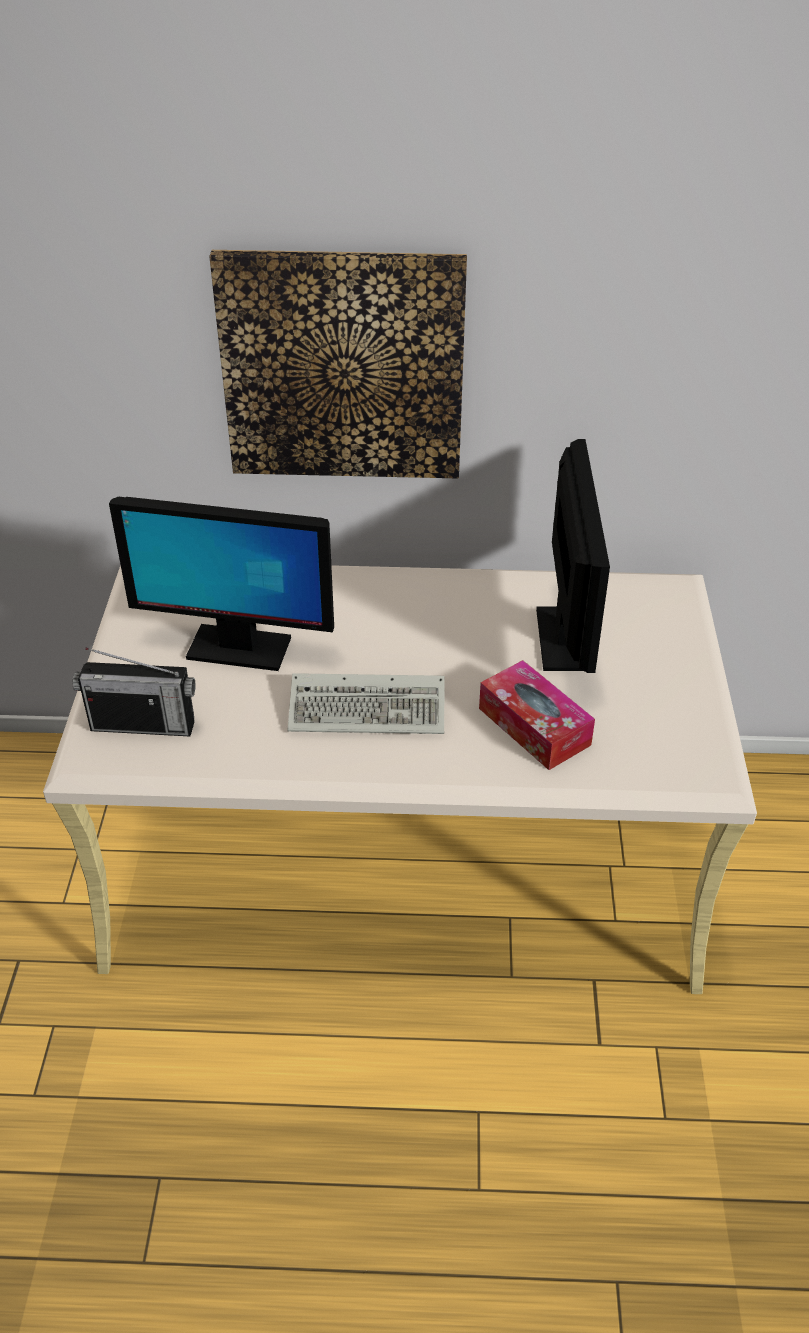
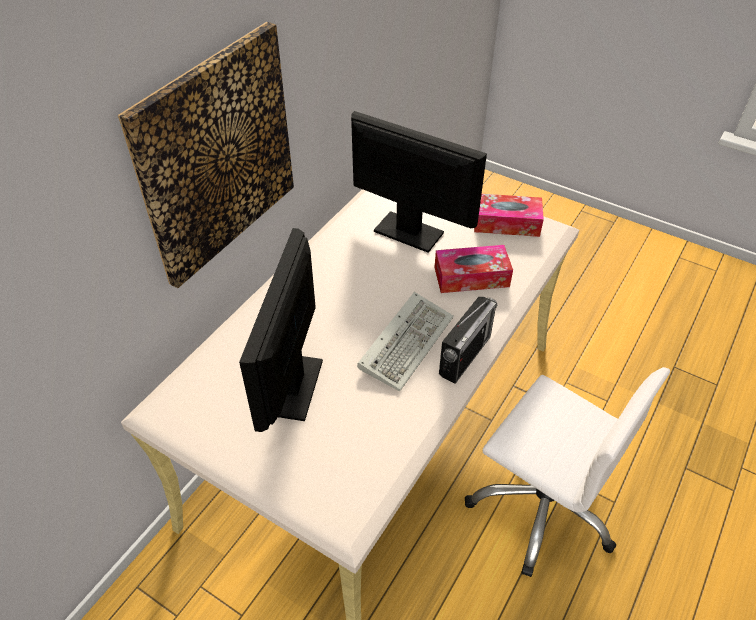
camera: 60 degrees left, 5 degrees up
(143, 724) = (334, 472): radio -> radio (465, 355)
(238, 648) = (294, 386): monitor -> monitor turned 150 degrees clockwise
(411, 1093) = (542, 505): none -> white office chair
(678, 724) = (506, 223): none -> tissue box

